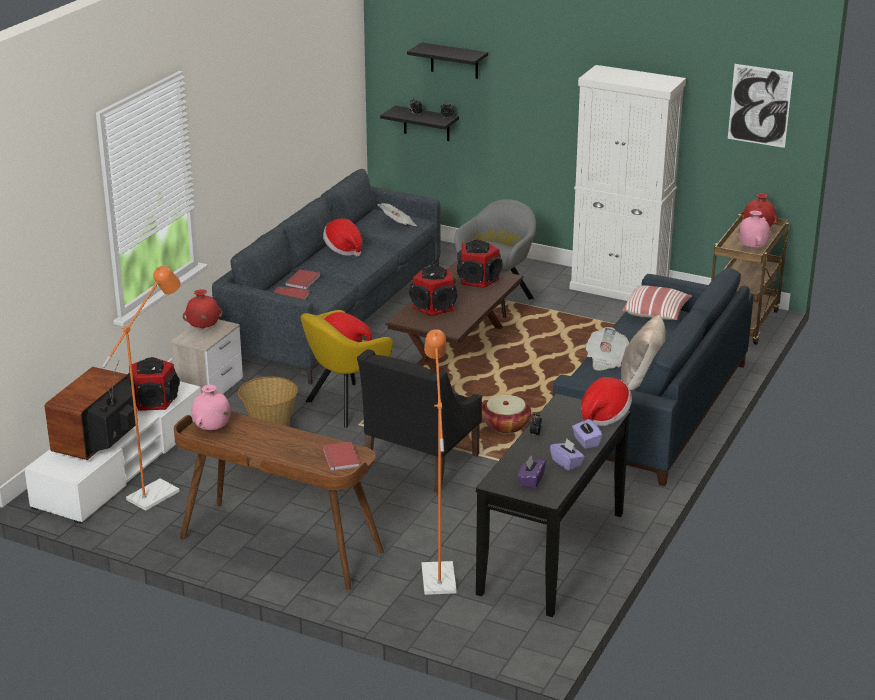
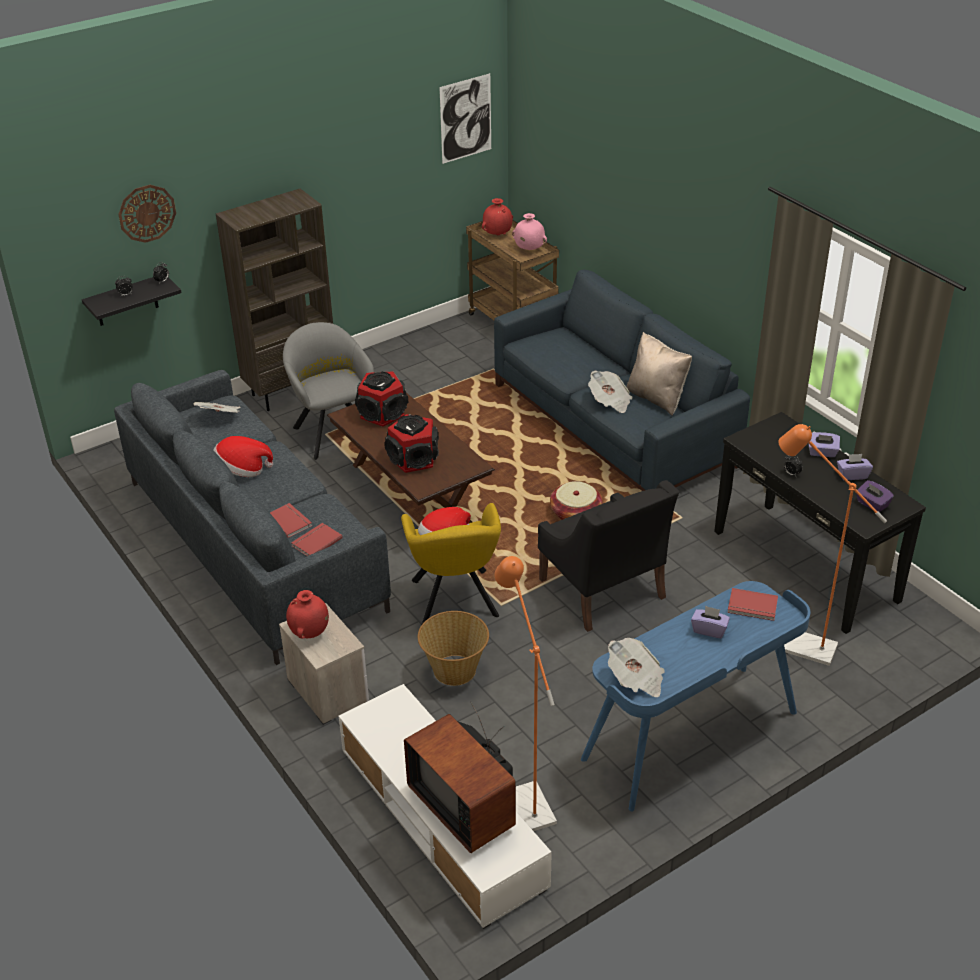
camera: 60 degrees left, 10 degrees up
(154, 400) = (407, 730): speaker -> none
(212, 429) = (636, 679): pink vase -> newspaper
(280, 546) = (691, 737): brown desk -> blue desk
(294, 446) = (709, 630): none -> purple tissue box
(454, 61) = (147, 213): black shelf -> wall clock
(529, 268) = (291, 390): none -> brown bookcase
(604, 416) = (782, 427): hat -> none
(619, 289) = (386, 358): white cabinet -> none
(656, 313) = (545, 344): pillow -> none

